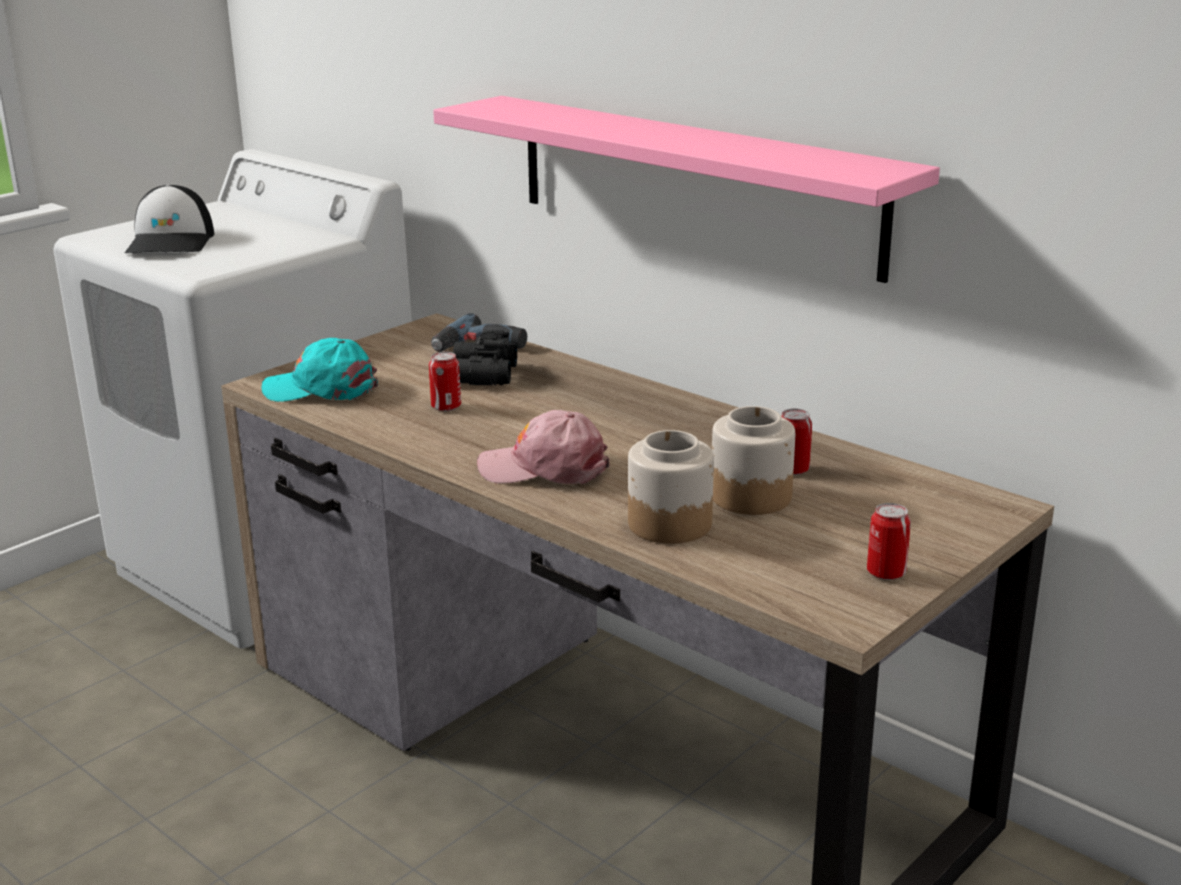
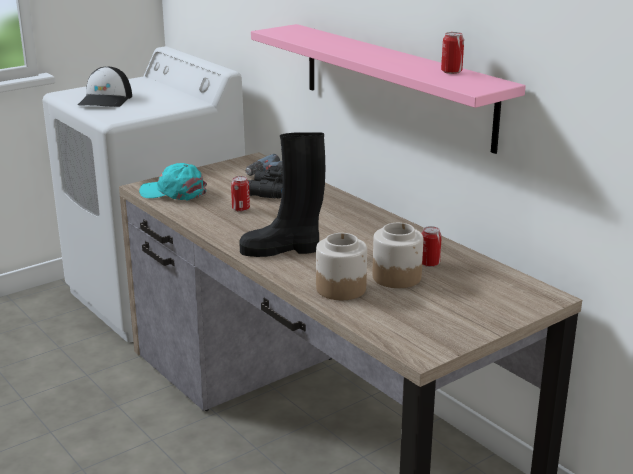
camera: 10 degrees right, 0 degrees up
(544, 468) = (282, 249): pink cap -> black boot
(886, 573) = (457, 329): can -> can (451, 72)

